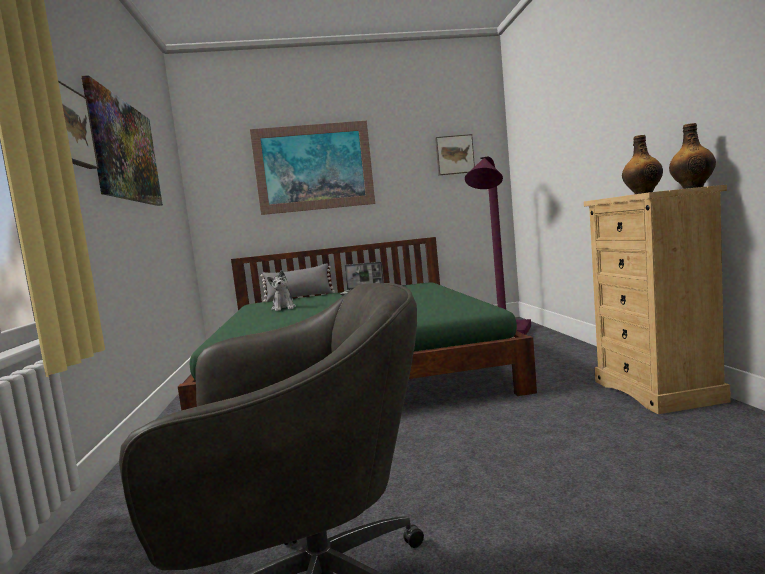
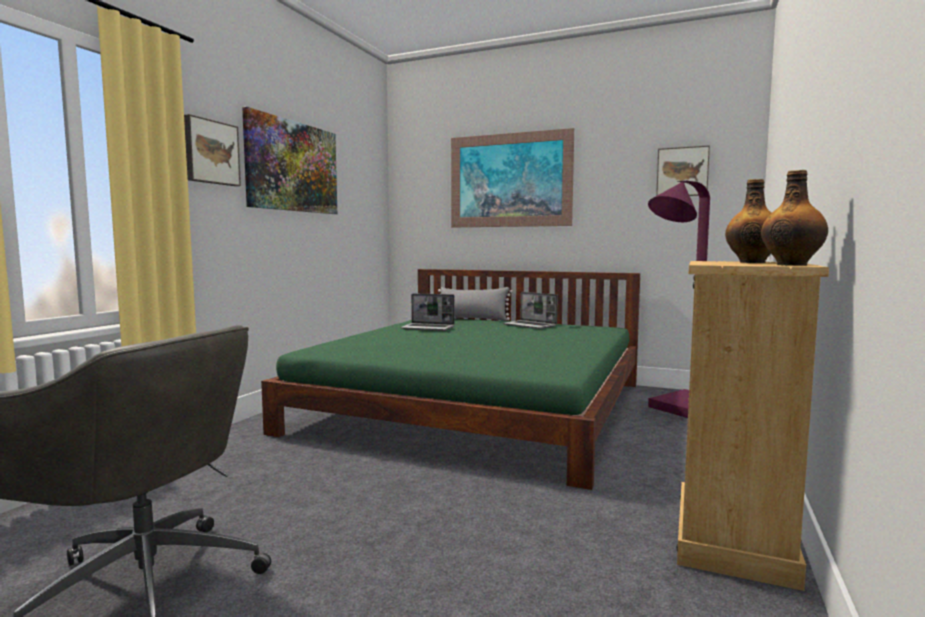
camera: 30 degrees right, 0 degrees up
(284, 308) = (428, 328): plush toy -> laptop

